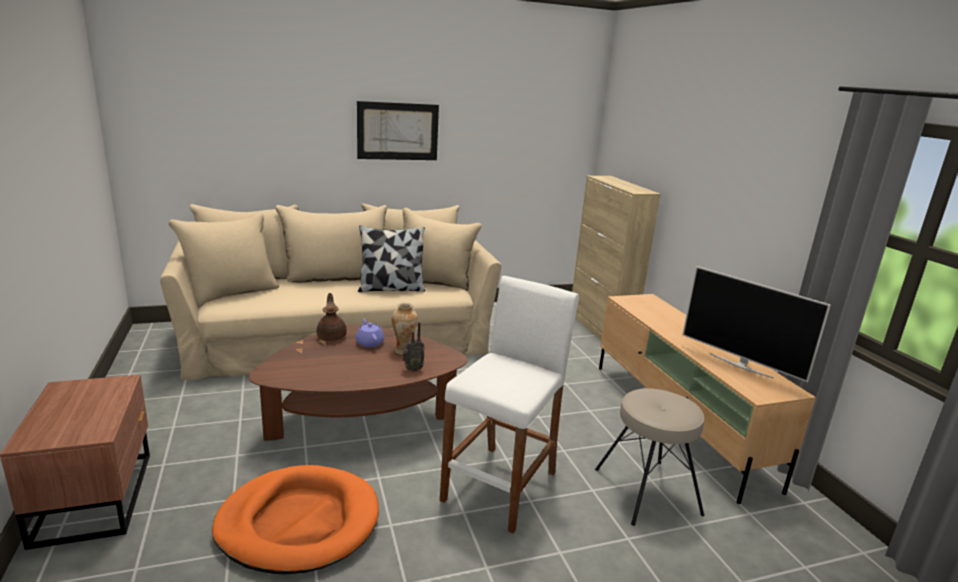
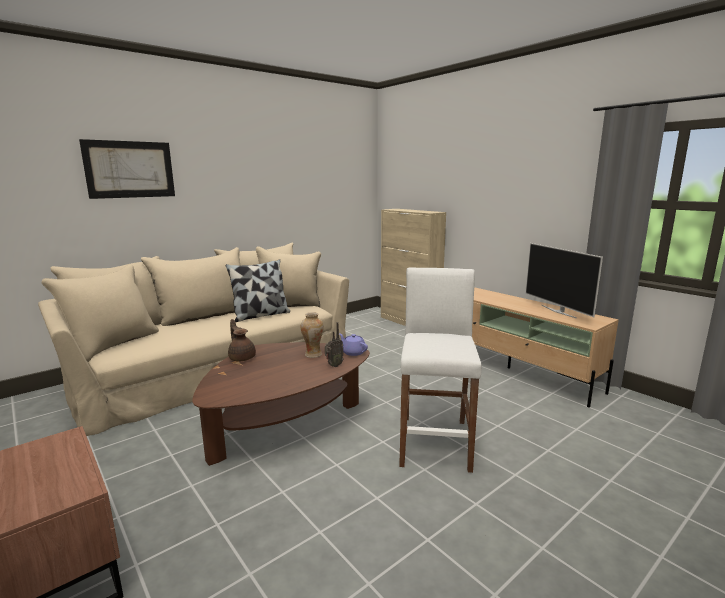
camera: 20 degrees left, 5 degrees down
(299, 523) = (297, 523): orange dog bed -> none
(369, 343) = (279, 355): purple teapot -> purple teapot (353, 352)
(398, 131) = (233, 186): picture -> picture (130, 169)
(646, 491) = (531, 416): beige stool -> none
(740, 365) = (558, 311): television -> television turned 45 degrees clockwise

